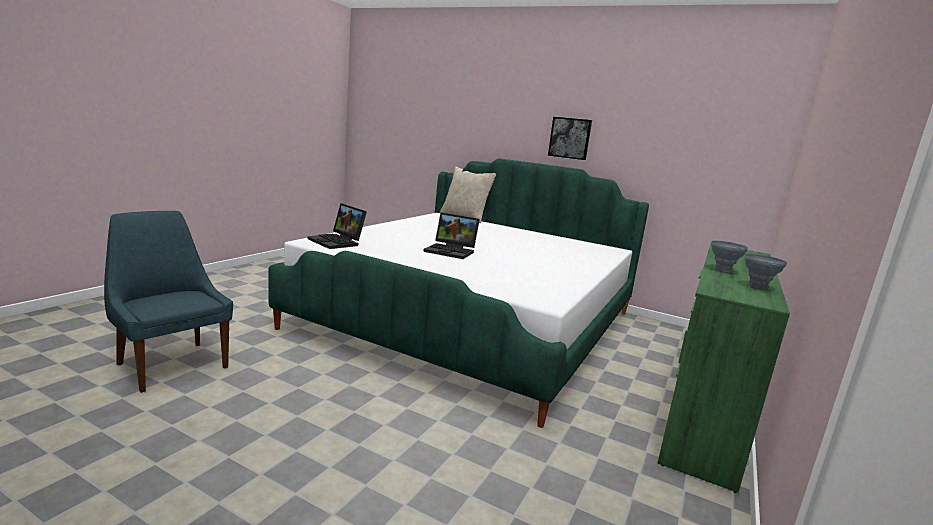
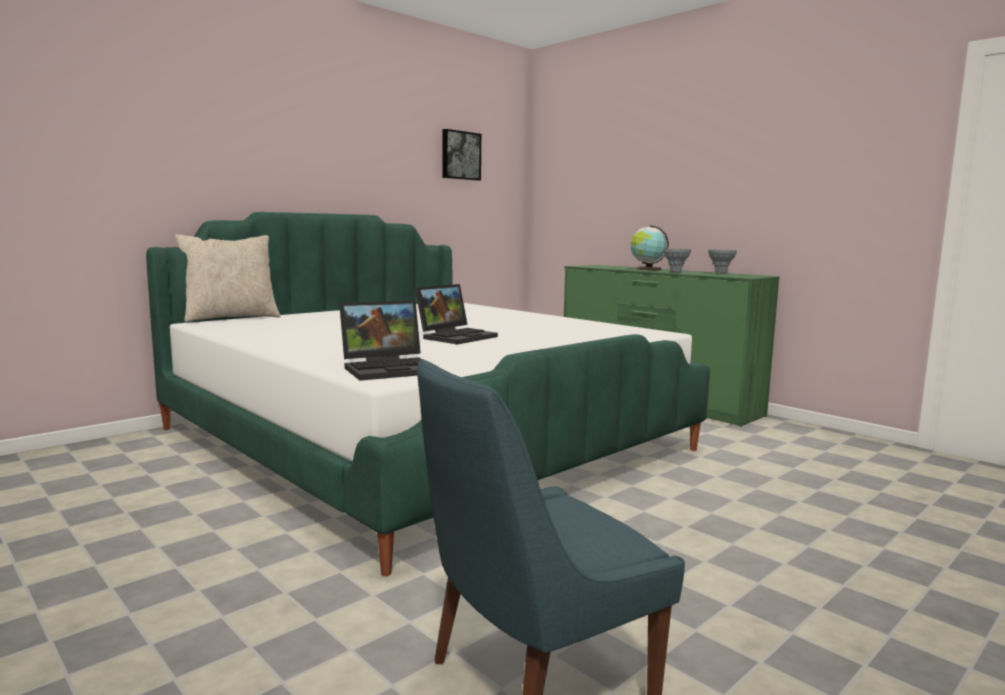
camera: 70 degrees left, 5 degrees down
(570, 138) = (345, 175): picture -> picture (460, 155)
(738, 264) = (647, 269): none -> globe

